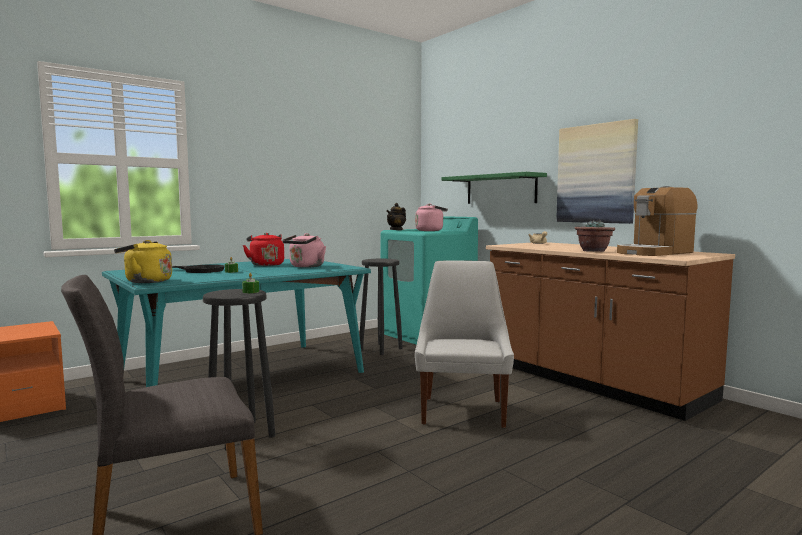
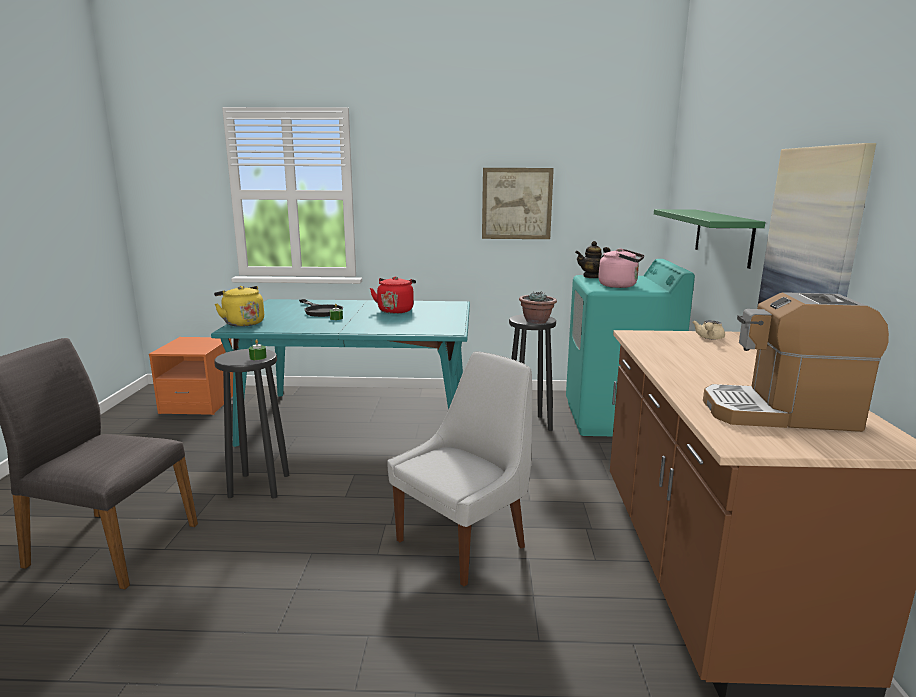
camera: 40 degrees right, 10 degrees up
(305, 266) = (416, 321): pink kettle -> none
(327, 177) = (516, 203): none -> picture
(593, 251) = (695, 382): potted plant -> potted plant (536, 321)

